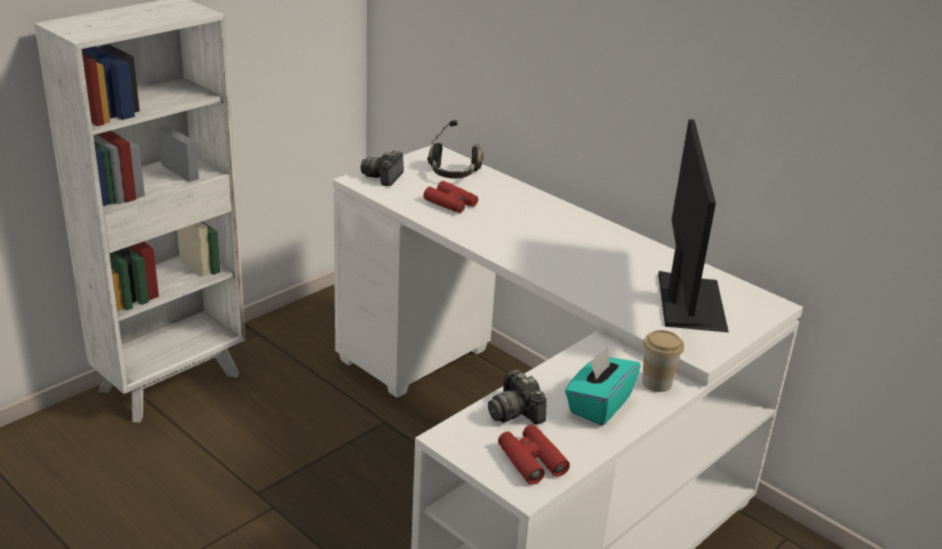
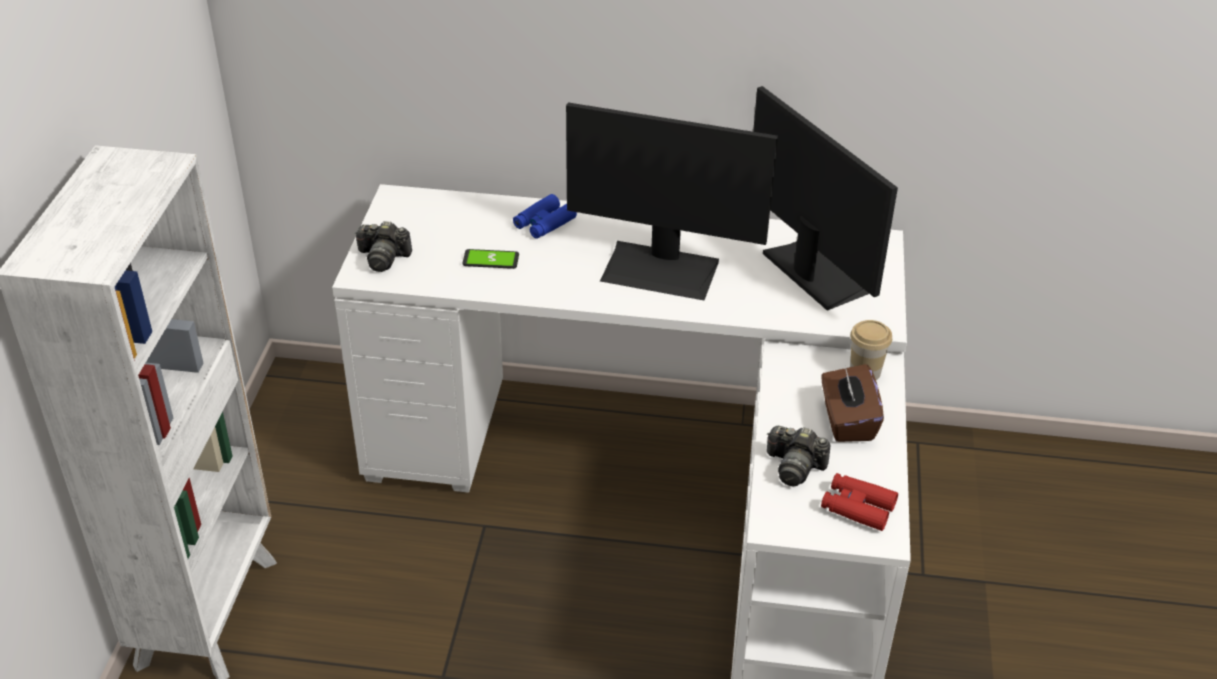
camera: 35 degrees left, 10 degrees up
(384, 177) = (383, 258): camera -> camera turned 60 degrees counterclockwise
(451, 203) = (490, 260): red binoculars -> phone
(453, 173) = (447, 218): black headphones -> none
(515, 199) = (544, 223): none -> blue binoculars
(564, 253) = (661, 269): none -> monitor
(598, 405) = (847, 421): turquoise tissue box -> brown tissue box

